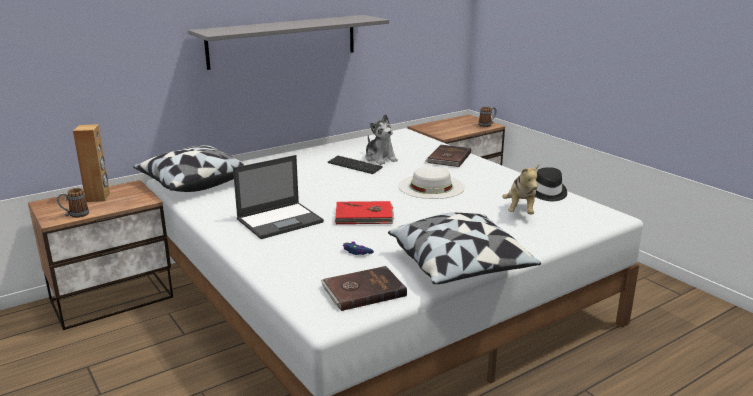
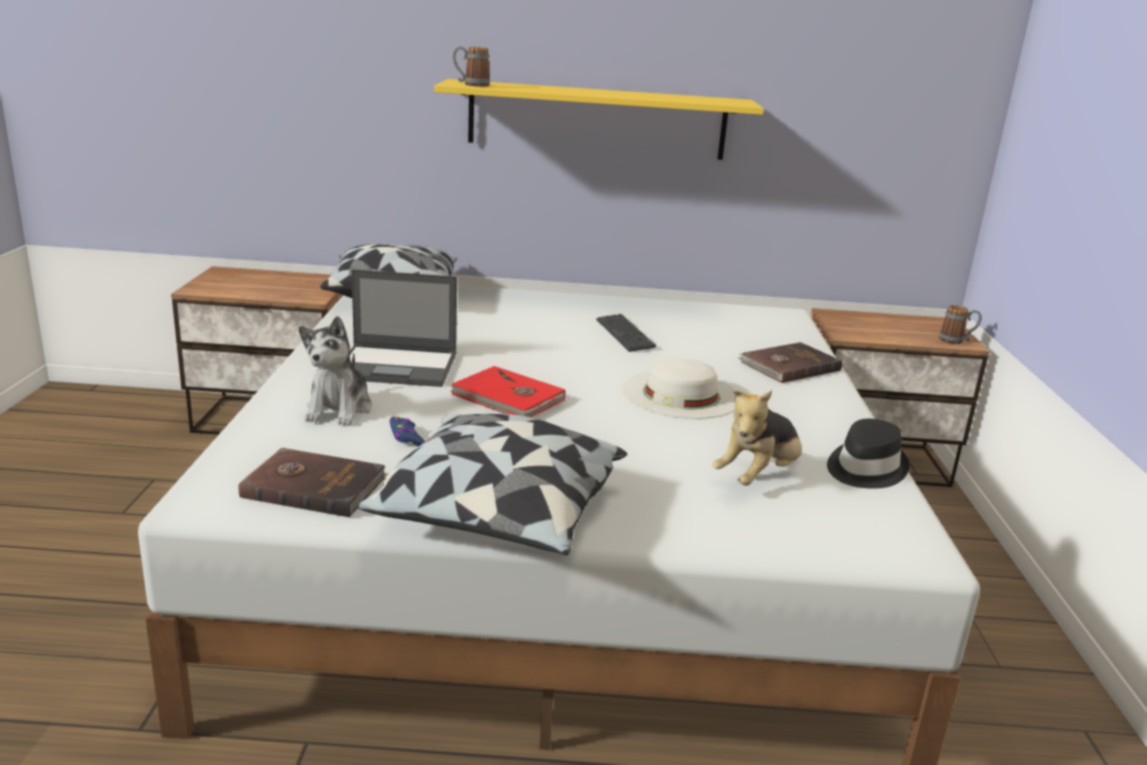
camera: 35 degrees right, 0 degrees up
(75, 215) = (222, 291): mug -> mug (471, 85)
(98, 197) = (277, 281): brown speaker -> none
(283, 41) = (597, 120): grey shelf -> yellow shelf
(380, 158) = (680, 336): plush toy -> plush toy (339, 409)

